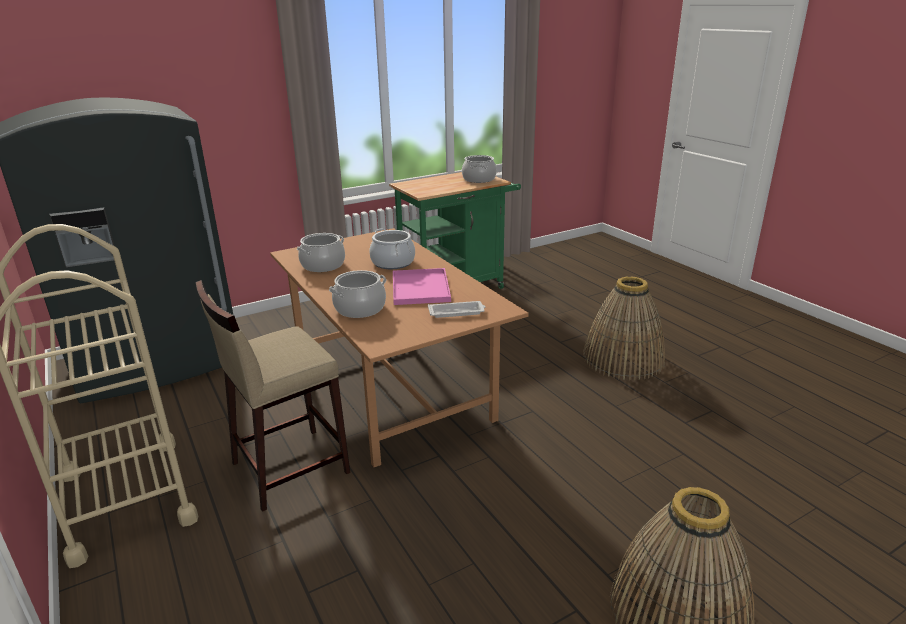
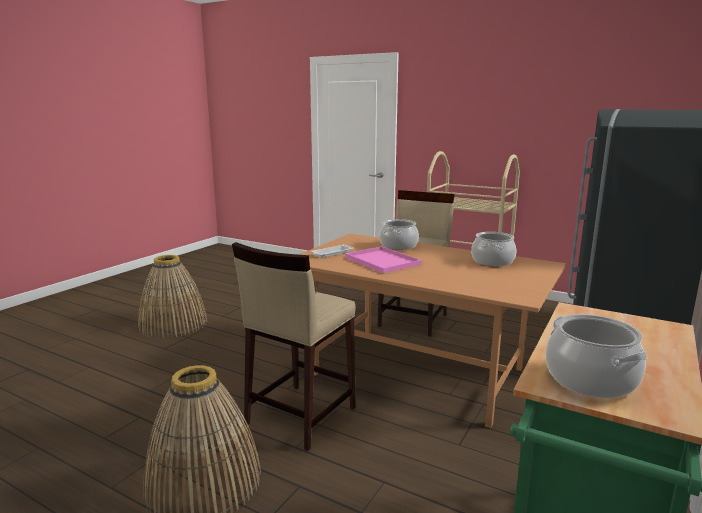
camera: 150 degrees right, 10 degrees down
(393, 263) = (443, 272): cooking pot -> none
(536, 382) = (299, 415): none -> beige stool

